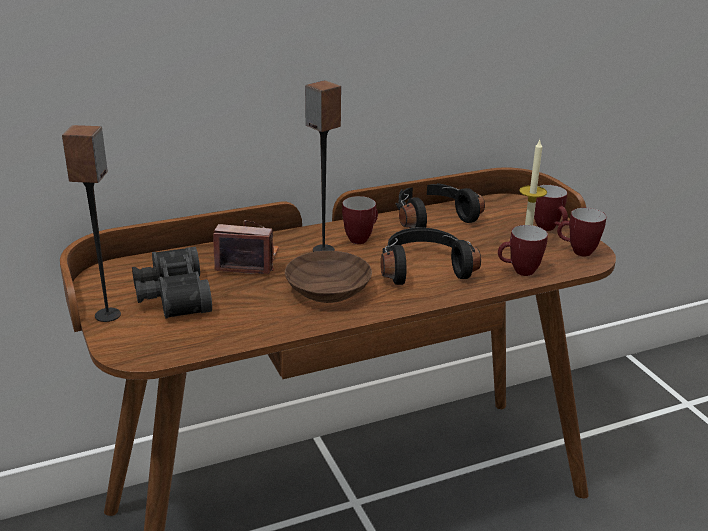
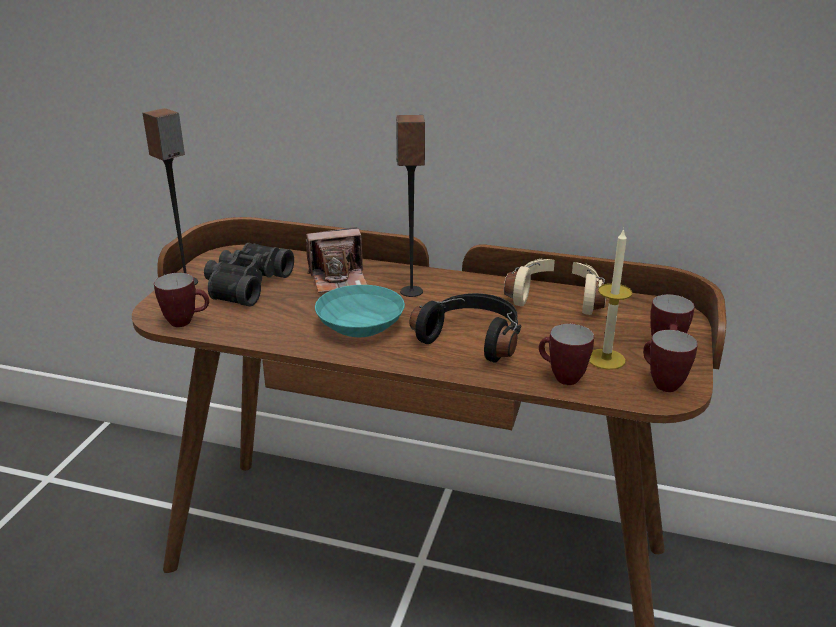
camera: 40 degrees right, 0 degrees up
(248, 261) = (339, 279): camera -> camera turned 120 degrees clockwise
(326, 291) = (358, 325): brown bowl -> turquoise bowl
(361, 238) = (459, 293): mug -> mug (186, 322)
(431, 217) = (556, 297): black headphones -> beige headphones

